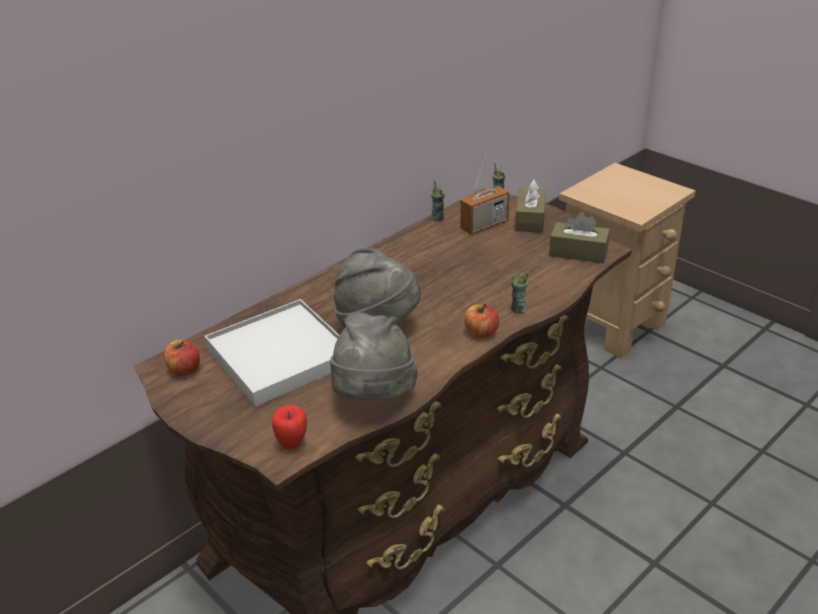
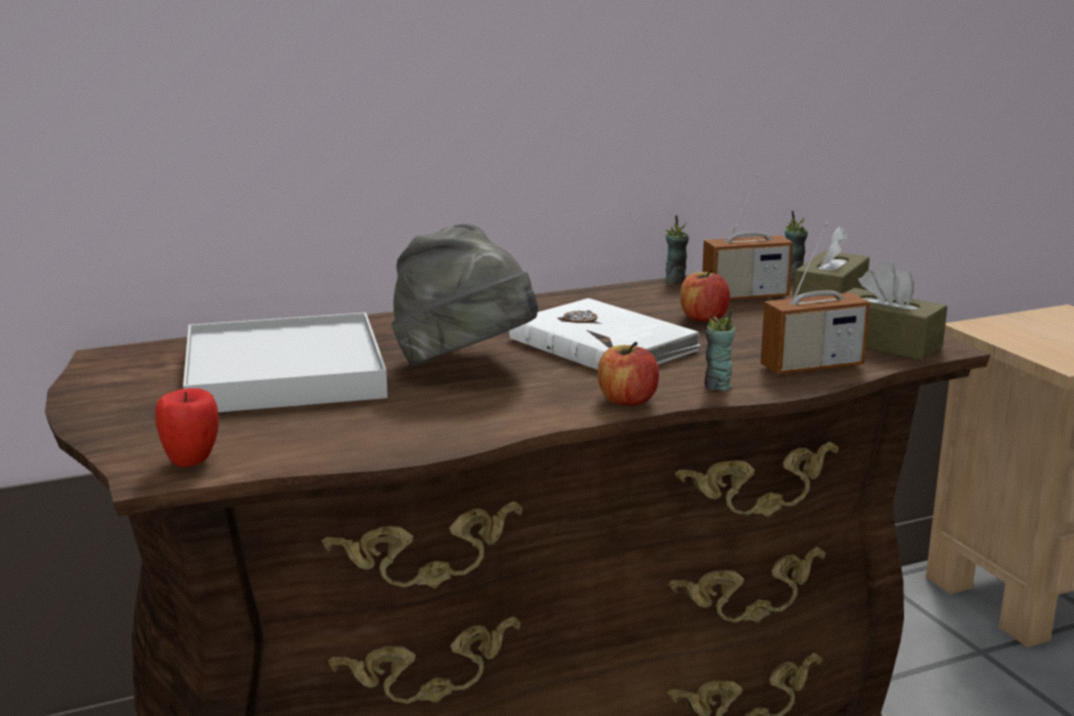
camera: 20 degrees right, 15 degrees down
(184, 369) = (136, 364): apple -> apple (703, 318)
(373, 398) = (372, 438): grey hat -> none
(437, 286) = (603, 343): none -> white book
(554, 281) = (812, 366): none -> radio

